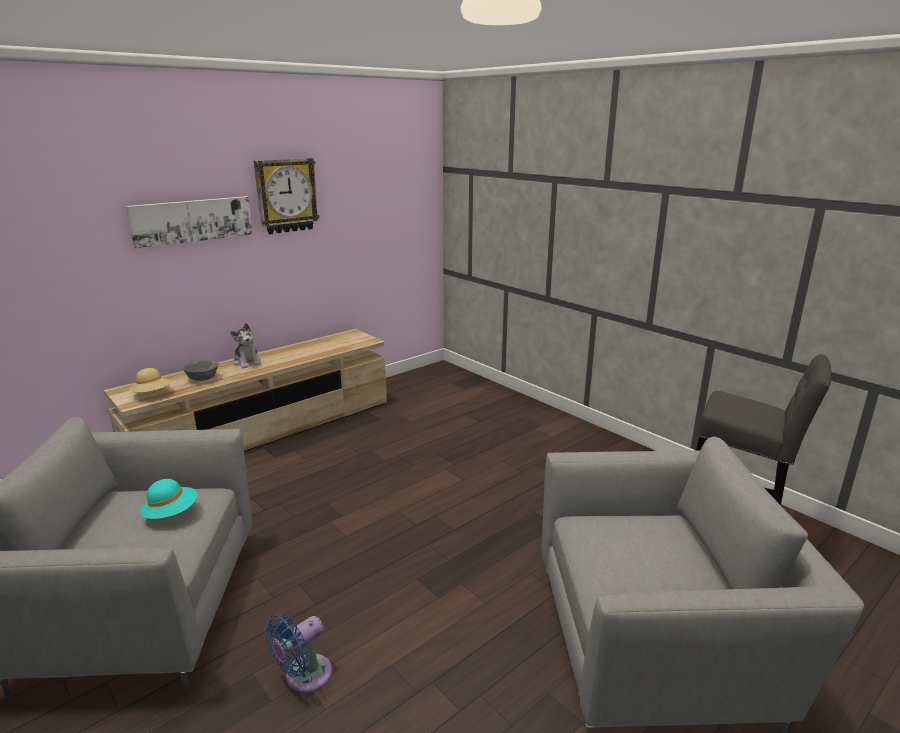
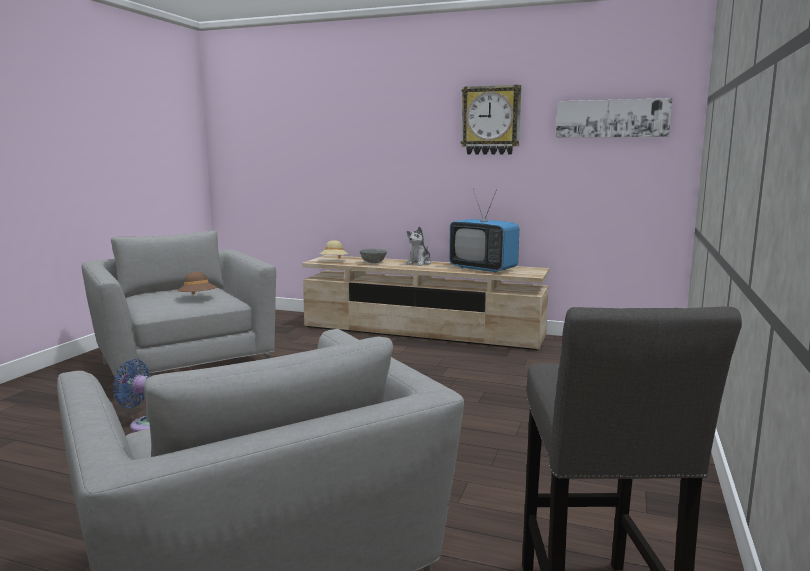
camera: 60 degrees right, 10 degrees down
(171, 513) = (198, 298): turquoise hat -> brown hat
(192, 220) = (405, 136): picture -> picture (612, 118)
(318, 348) = (483, 269): none -> television

